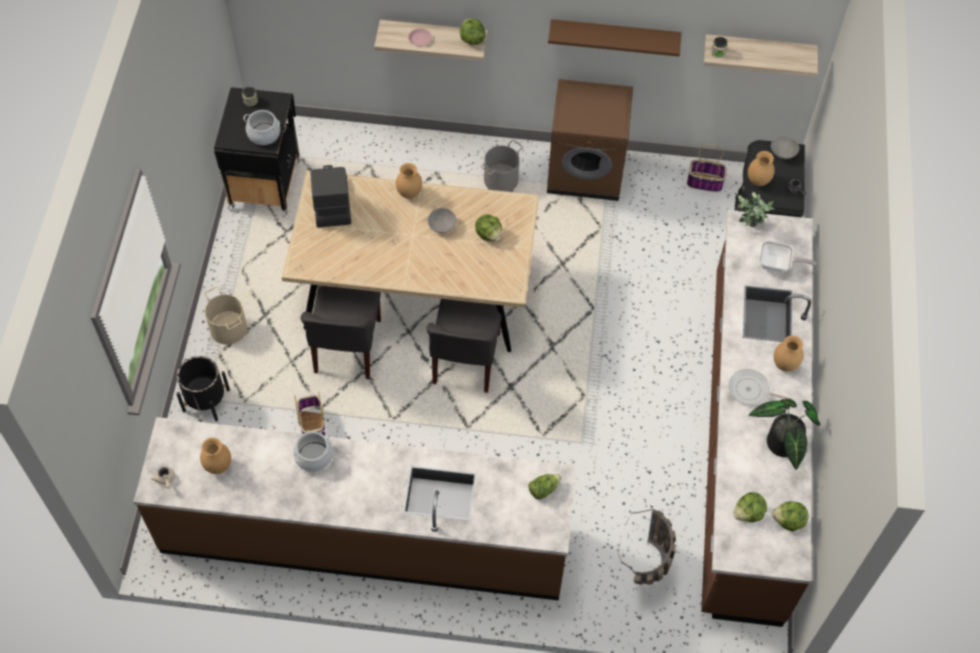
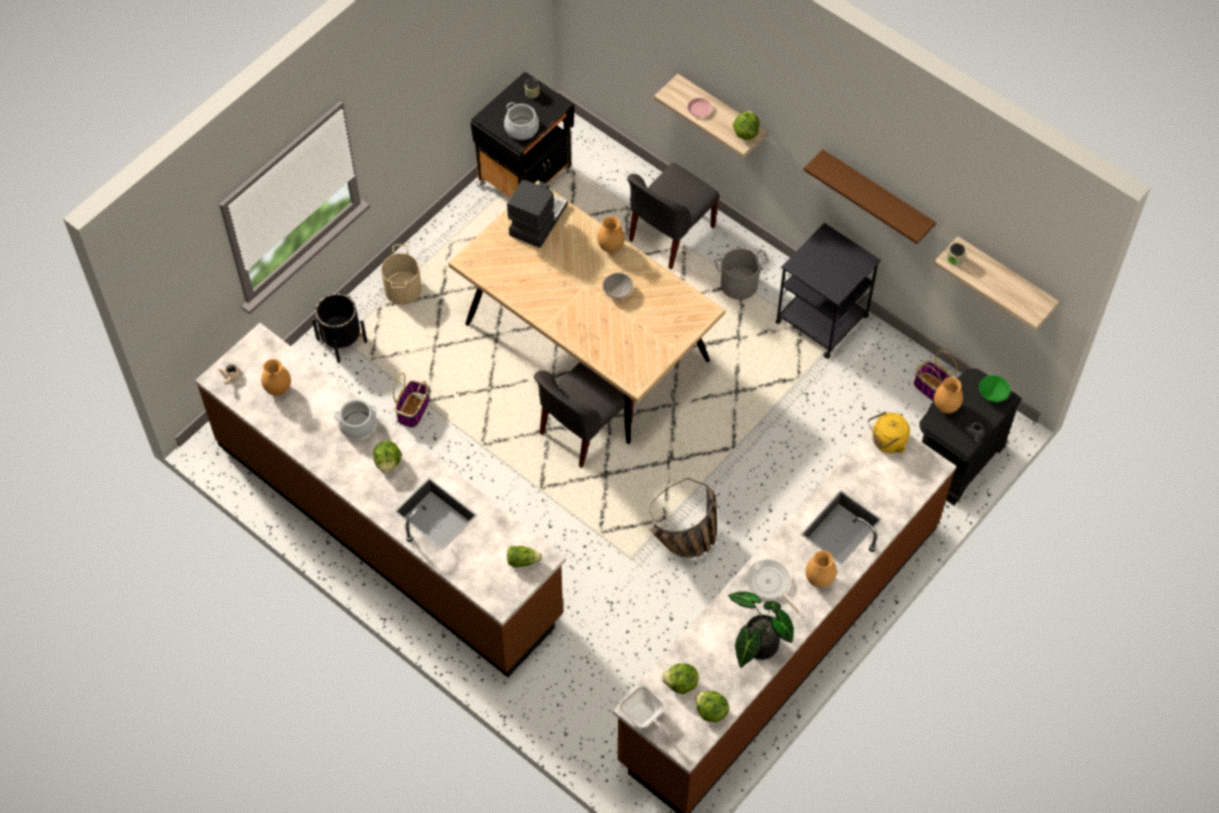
camera: 35 degrees right, 0 degrees up
(347, 348) = (489, 361): grey chair -> grey chair (670, 235)
(489, 234) = (652, 321): lettuce -> lettuce (388, 463)
(585, 174) = (822, 321): brown washing machine -> black cart
(647, 572) = (602, 702): basket -> basket (685, 547)
(748, 228) = (887, 442): potted plant -> yellow kettle
(777, 265) = (887, 489): frying pan -> frying pan (644, 717)
(783, 153) = (992, 394): grey bowl -> green bowl

